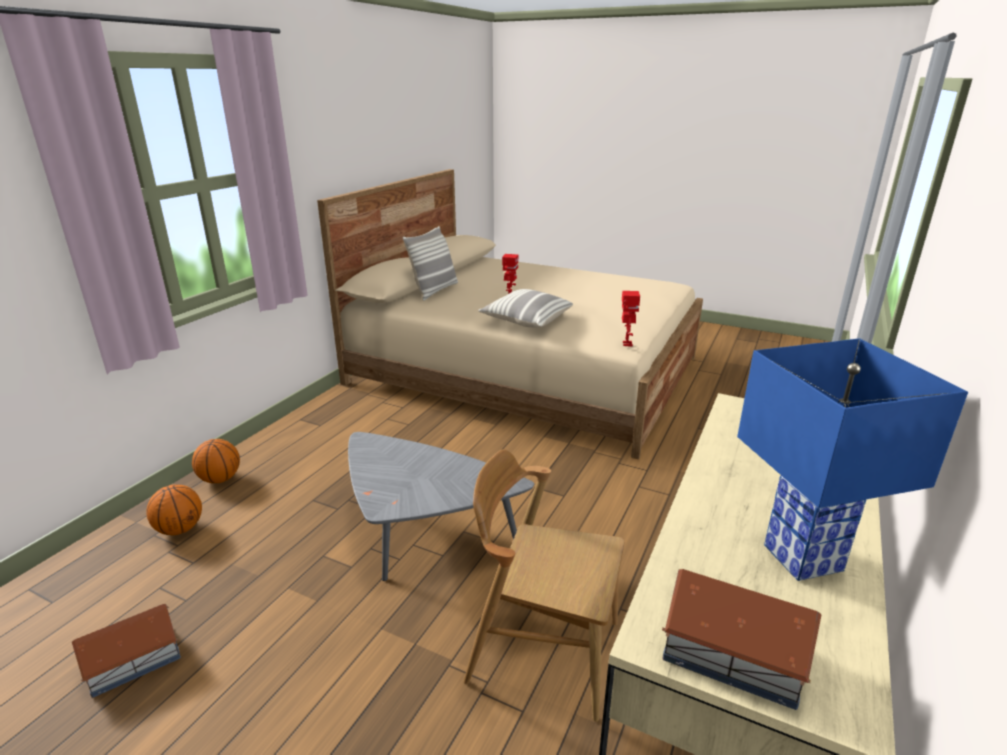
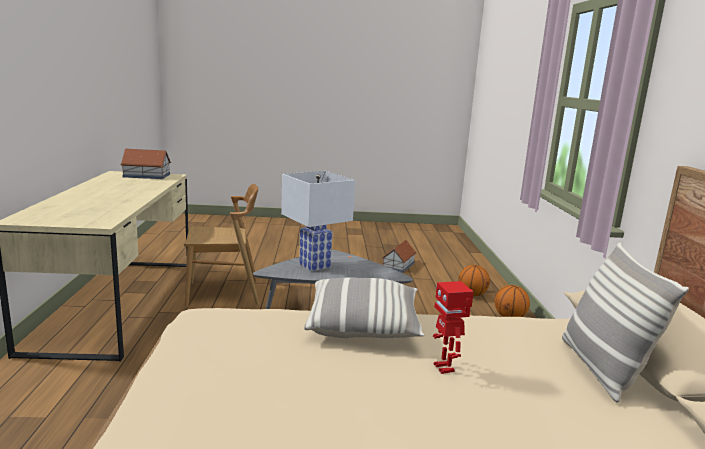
camera: 150 degrees right, 10 degrees down
(439, 481) = (315, 265): none -> white table lamp
(626, 344) = (198, 312): toy robot -> none
(800, 557) = (107, 186): blue table lamp -> none

